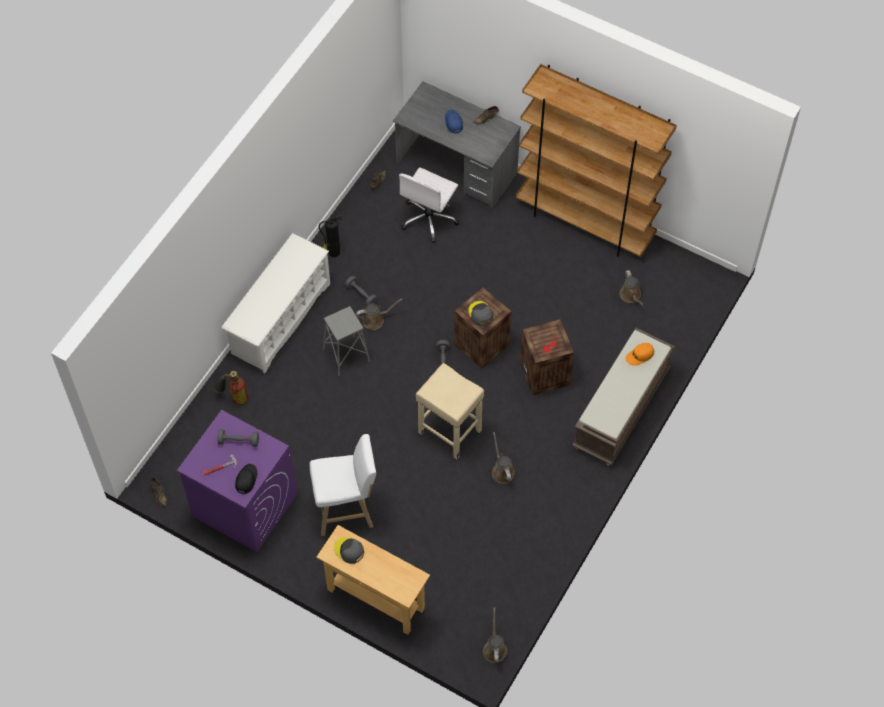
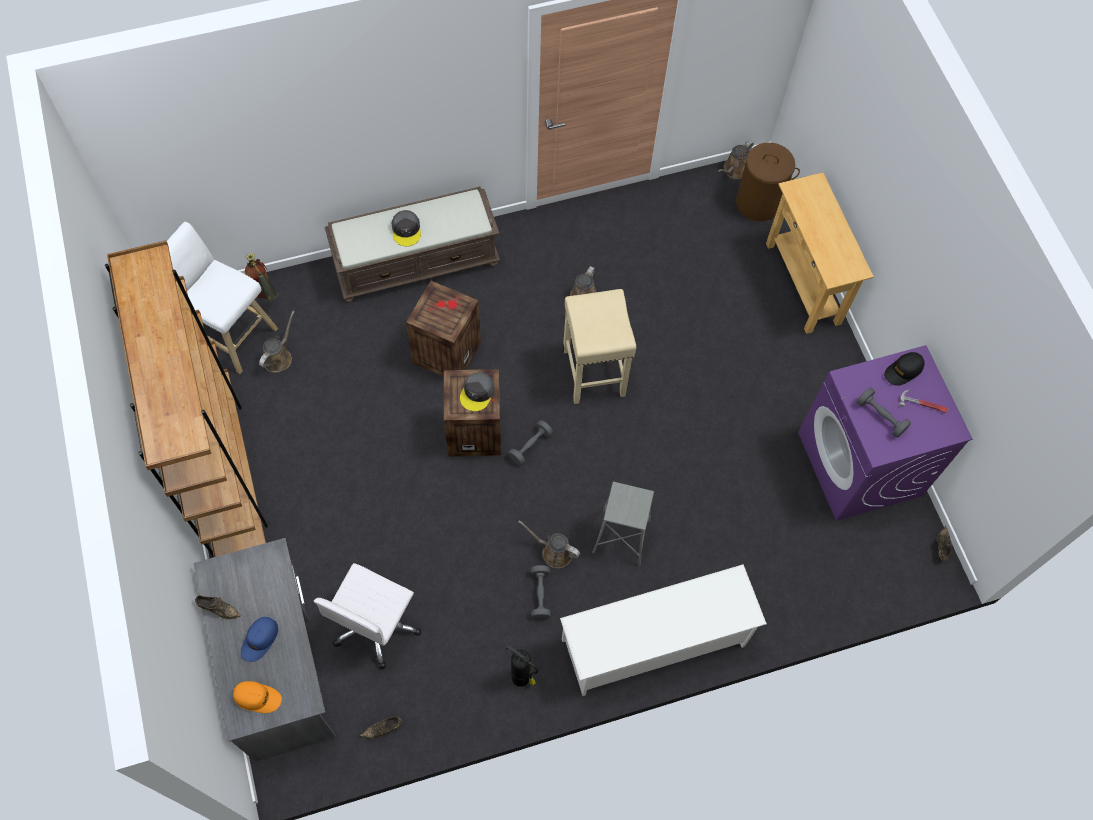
camera: 140 degrees left, 5 degrees up
(234, 398) = (782, 588): fire extinguisher -> fire extinguisher (266, 297)
(347, 509) = (760, 380): white stool -> white stool (230, 333)
(349, 550) = (837, 257): grey cap -> grey cap (406, 230)
(429, 219) = (376, 625): white office chair -> white office chair turned 135 degrees clockwise
(456, 636) = (758, 202): none -> brown laundry basket
(639, 356) = (369, 238): orange cap -> orange cap (257, 697)

